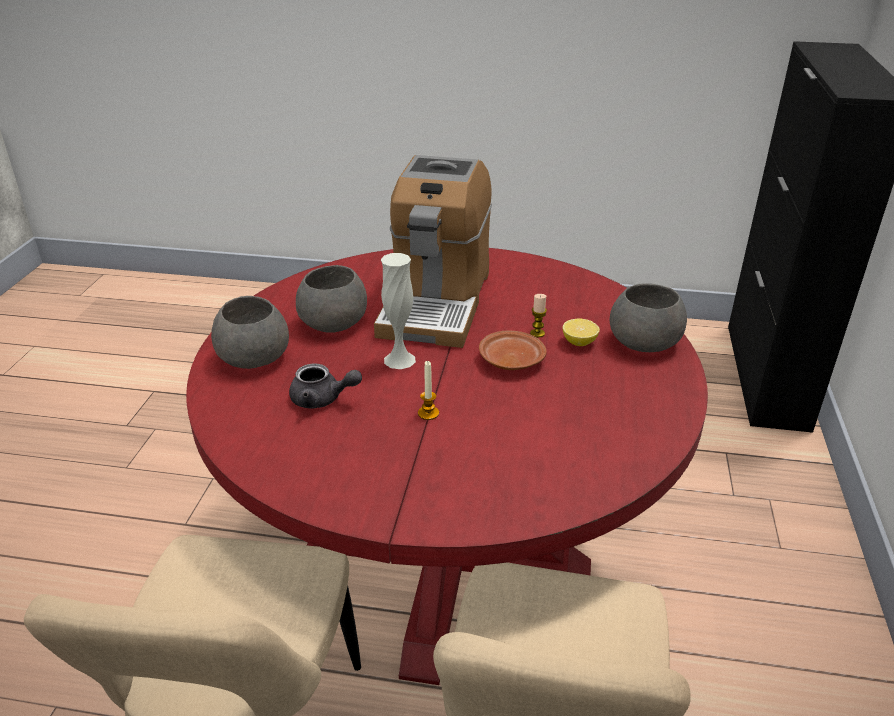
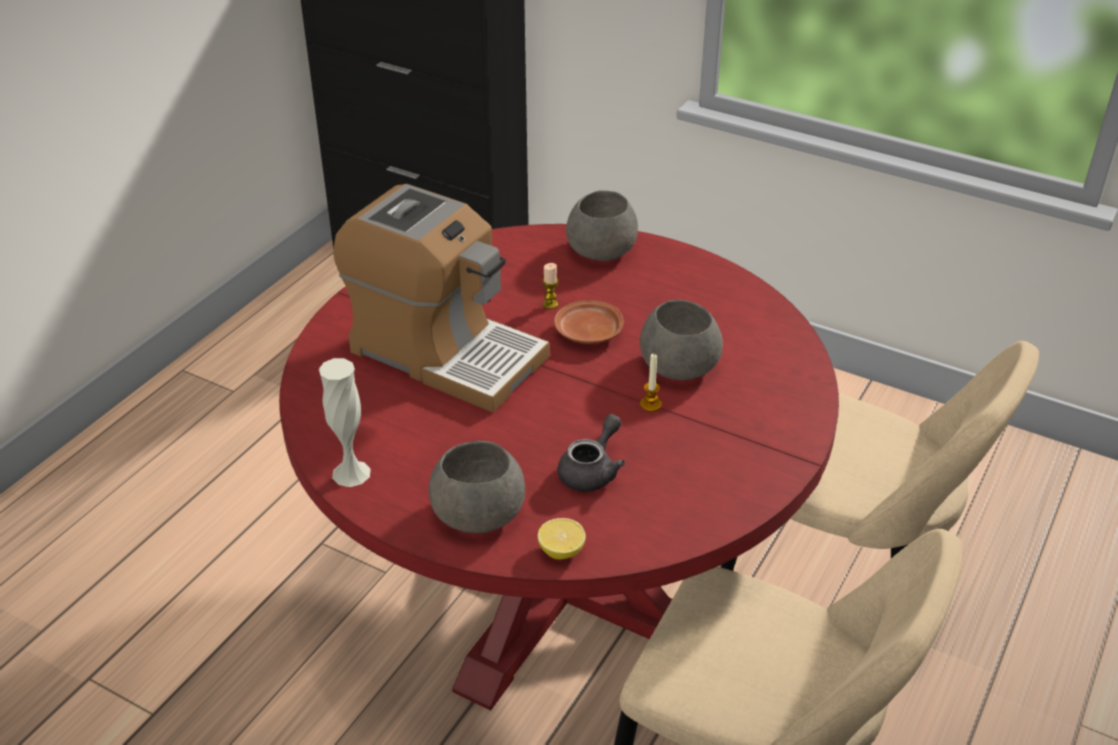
camera: 70 degrees left, 5 degrees up
(334, 322) = (438, 437): grey bowl -> grey bowl (678, 365)
(399, 360) = (547, 403): white vase -> white vase (351, 473)
(579, 342) = (581, 285): lemon -> lemon (561, 551)

